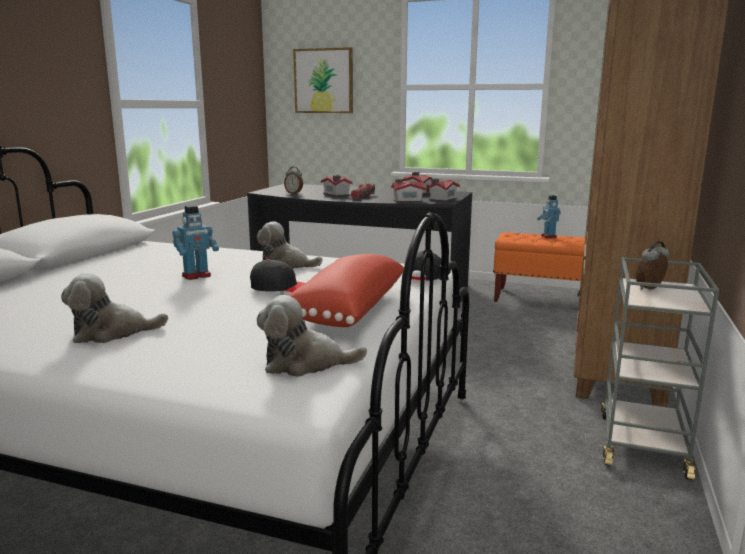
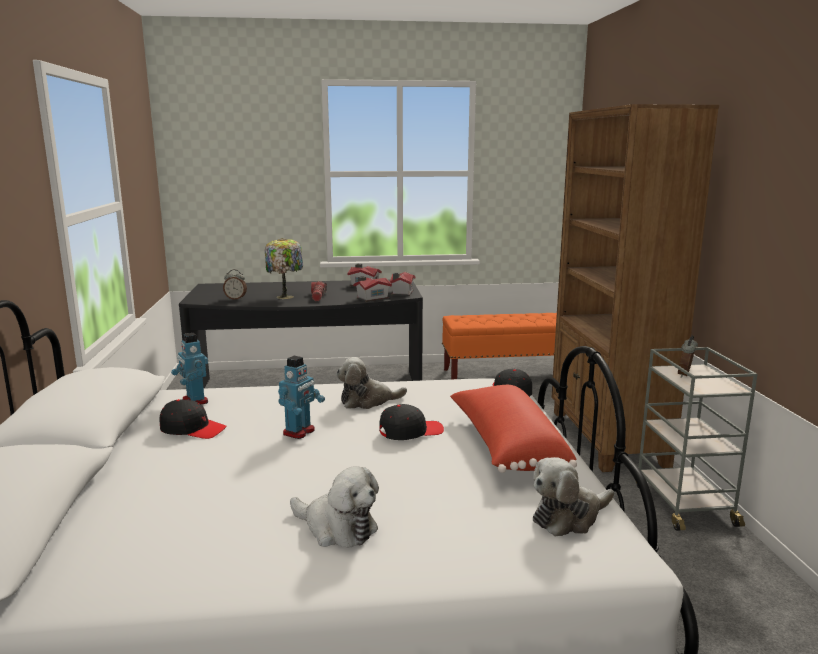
camera: 25 degrees left, 0 degrees up
(111, 333) = (337, 528): plush toy -> plush toy turned 105 degrees counterclockwise
(128, 264) = (192, 429): none -> black cap
(323, 81) = (234, 167): picture -> none
(336, 195) = (286, 297): toy house -> table lamp
(548, 236) = (491, 316): toy robot -> toy robot (194, 401)

